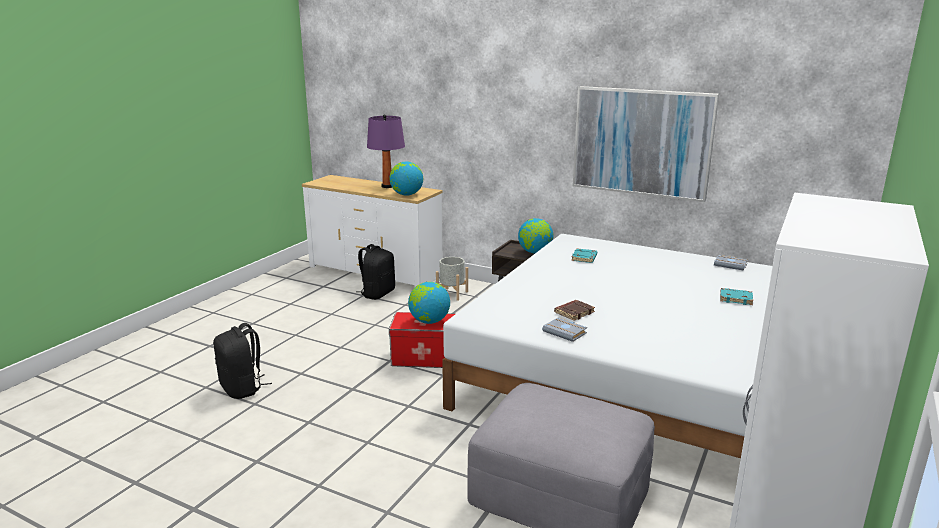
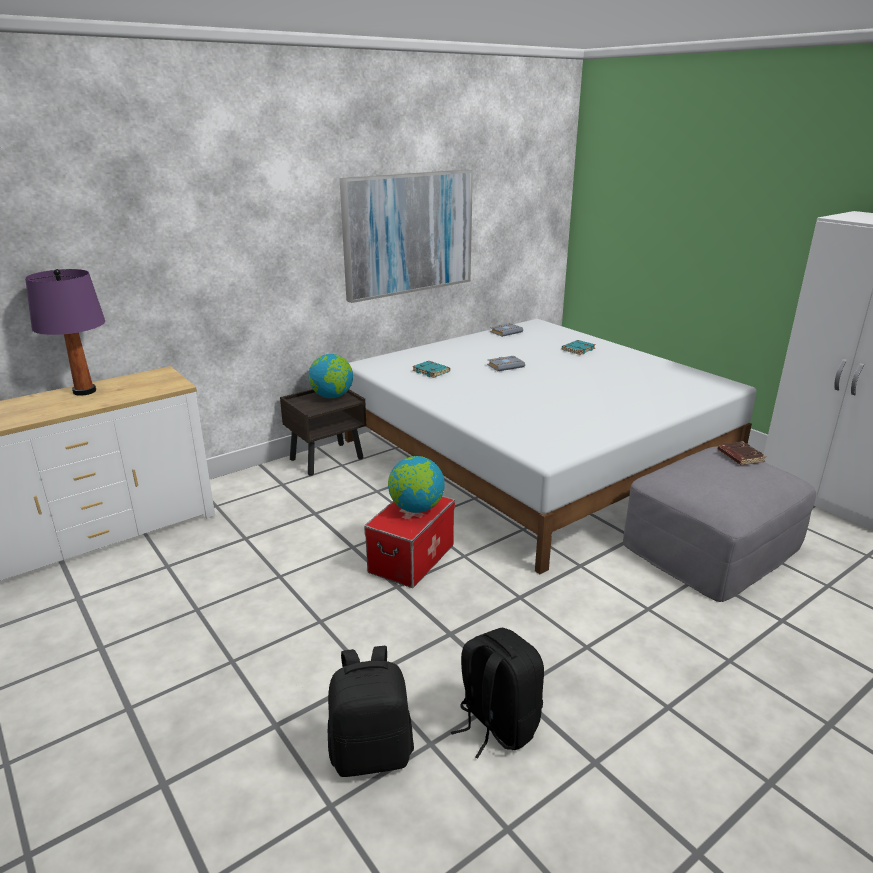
camera: 65 degrees left, 5 degrees up
(377, 293) = (179, 552): black backpack -> black backpack (496, 724)
(406, 194) = (154, 387): globe -> none
(452, 294) = (256, 497): grey planter -> none
(566, 332) = (610, 421): grey book -> grey book (505, 366)
(574, 312) = (566, 408): brown book -> brown book (739, 456)

